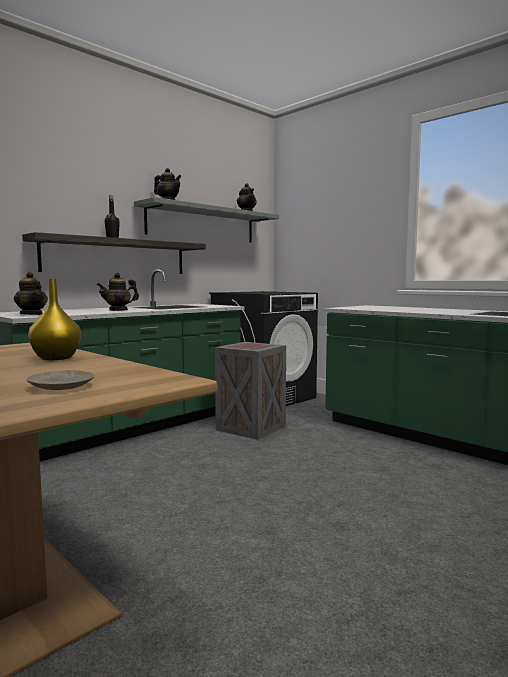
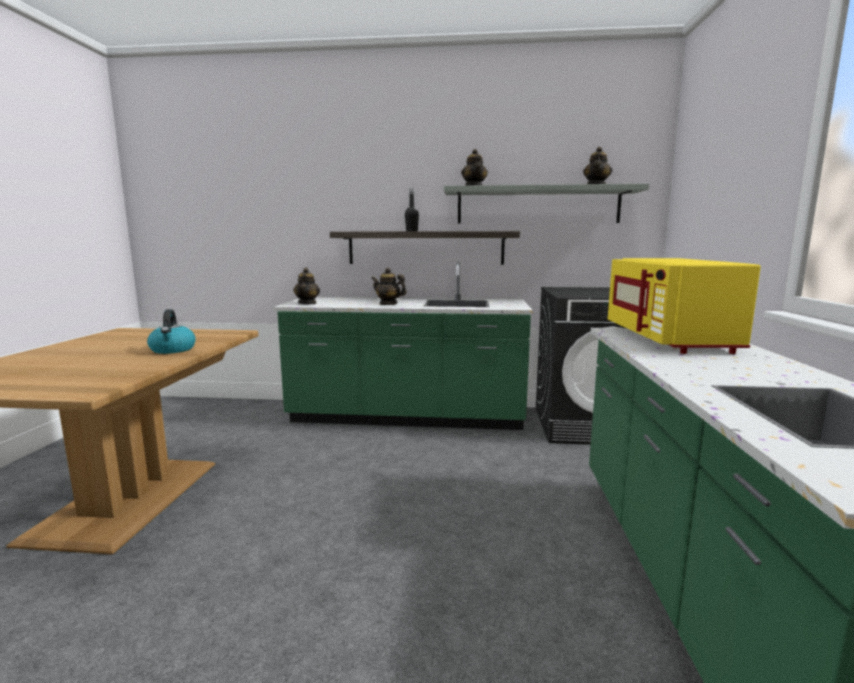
camera: 50 degrees right, 5 degrees up
(56, 358) = (173, 350): yellow vase -> kettle
(62, 386) = (49, 377): beige plate -> none
(249, 428) = (494, 455): crate -> none
(378, 308) = (669, 339): none -> yellow microwave

